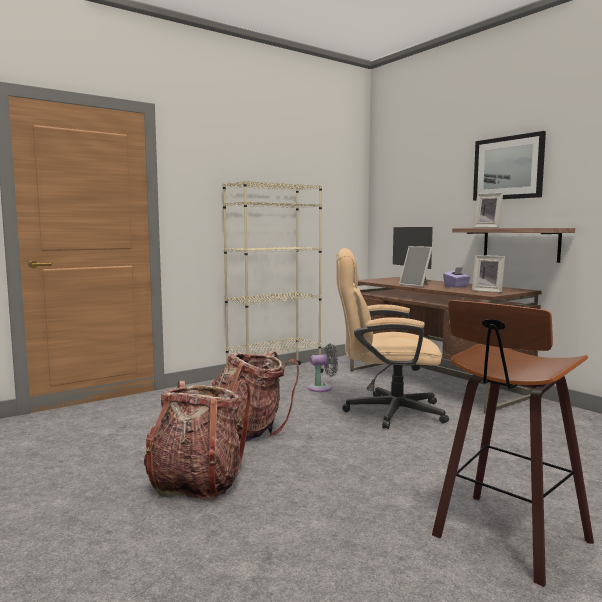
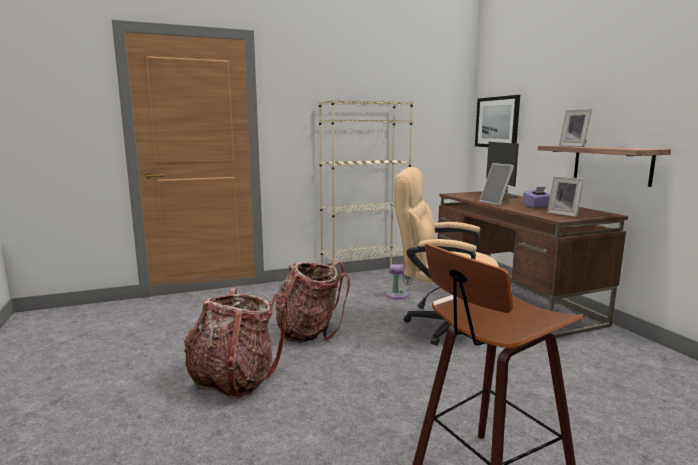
camera: 15 degrees right, 5 degrees up
(508, 168) = (604, 81): picture -> picture (497, 122)

